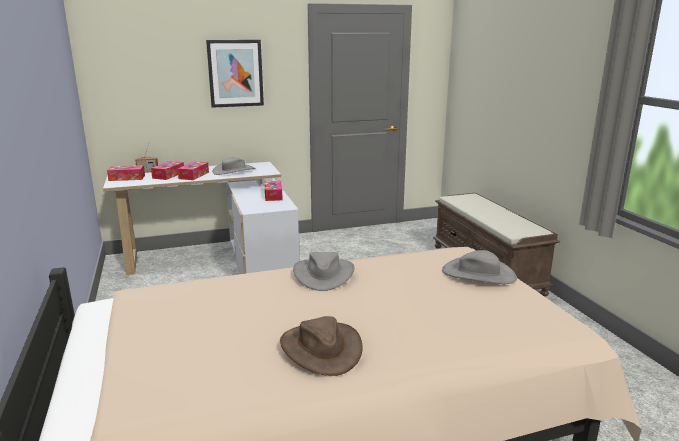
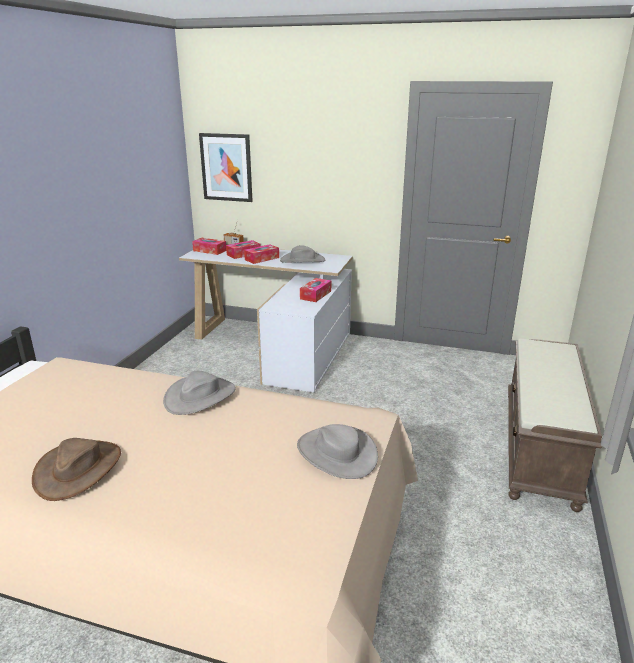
camera: 35 degrees right, 5 degrees up
(235, 73) = (324, 158): picture -> picture (226, 167)

